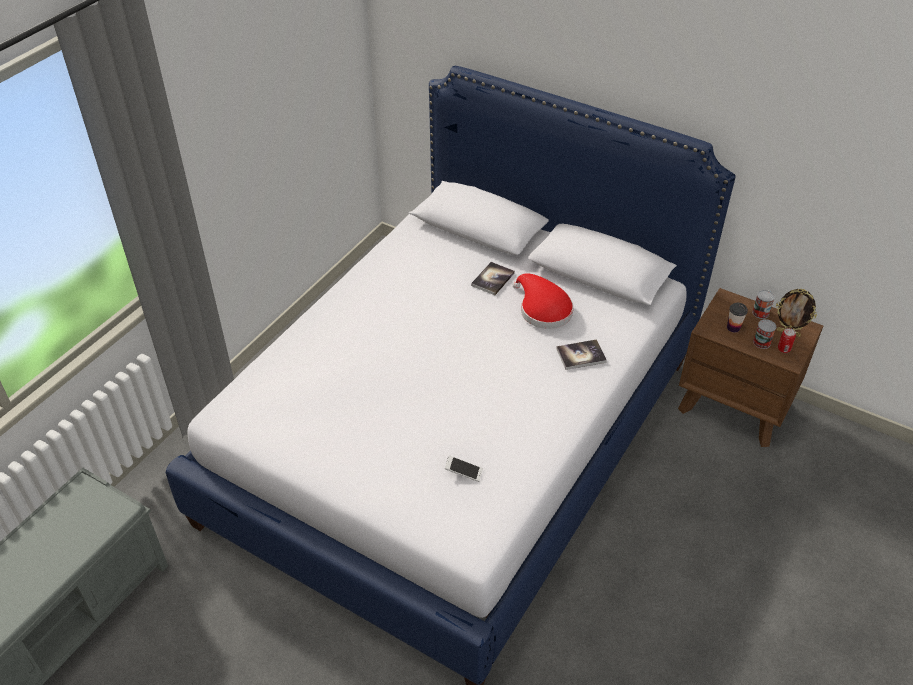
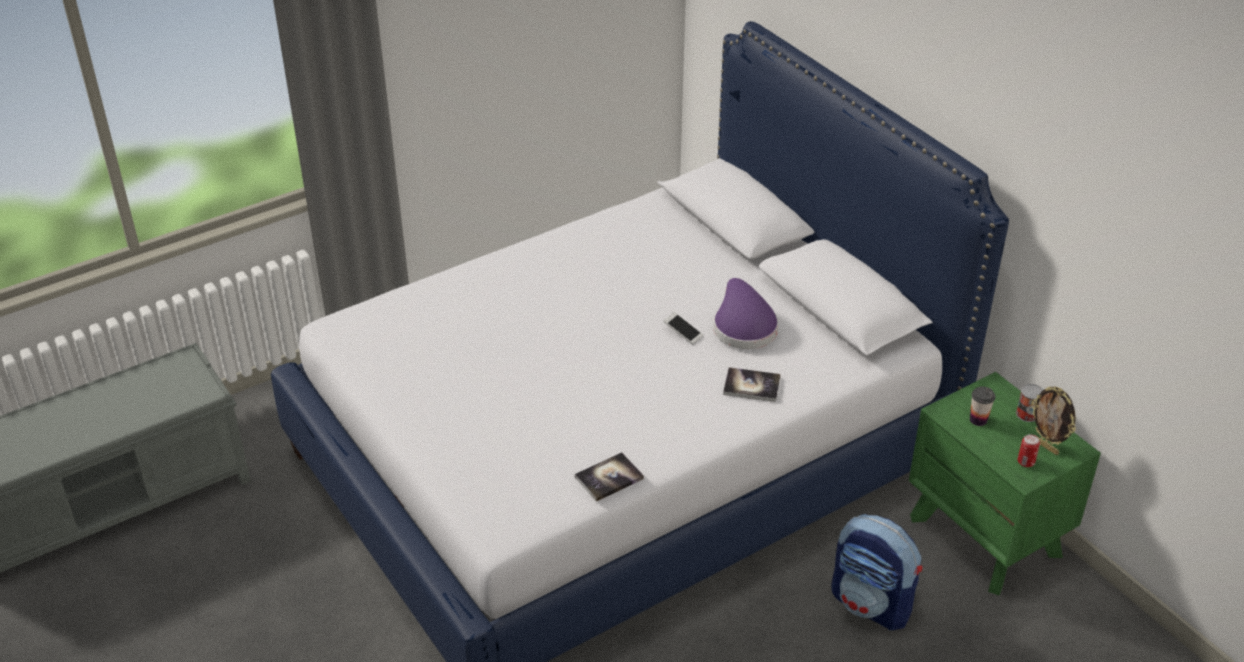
camera: 25 degrees right, 5 degrees down
(463, 472) = (538, 458): phone -> phone (683, 333)
(492, 279) = (709, 279): book -> book (609, 478)
(542, 309) = (743, 326): red hat -> purple hat
(695, 485) = (872, 604): none -> backpack
(734, 406) = (986, 536): brown nightstand -> green nightstand
(761, 342) = (1002, 446): can -> none

